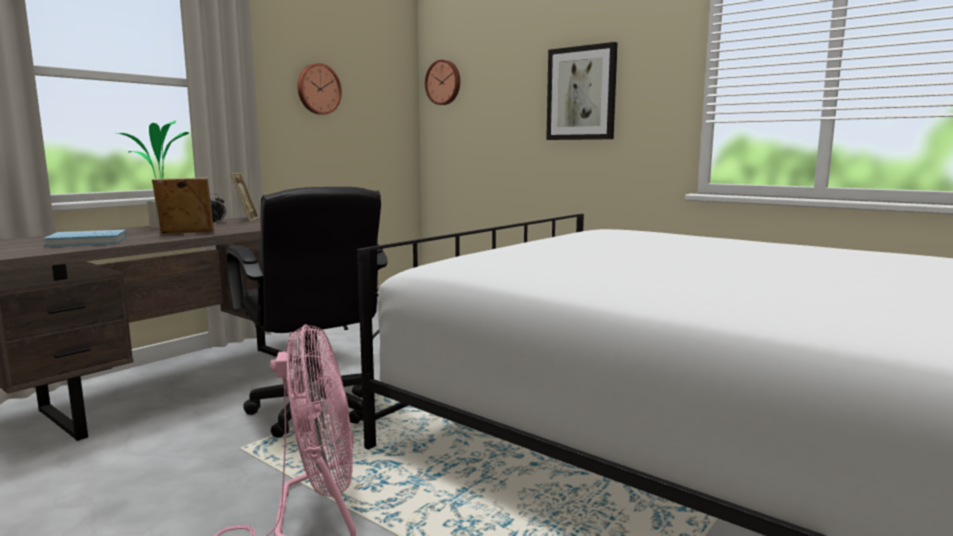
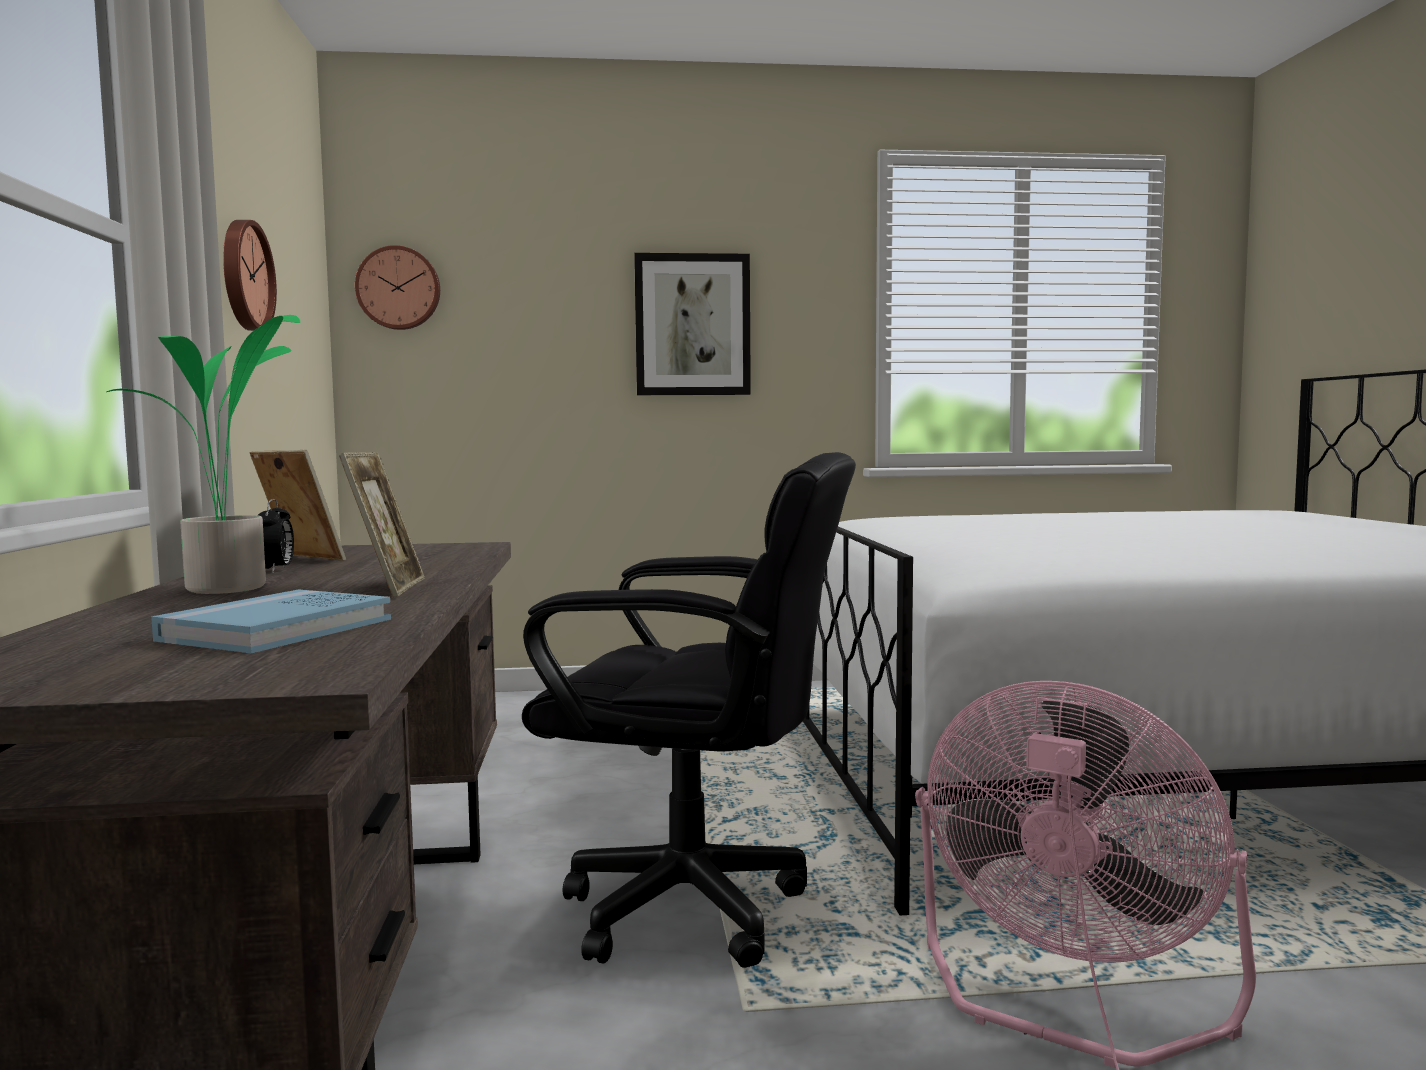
camera: 45 degrees left, 5 degrees down
(186, 234) = (388, 588): picture frame -> picture frame turned 150 degrees clockwise

